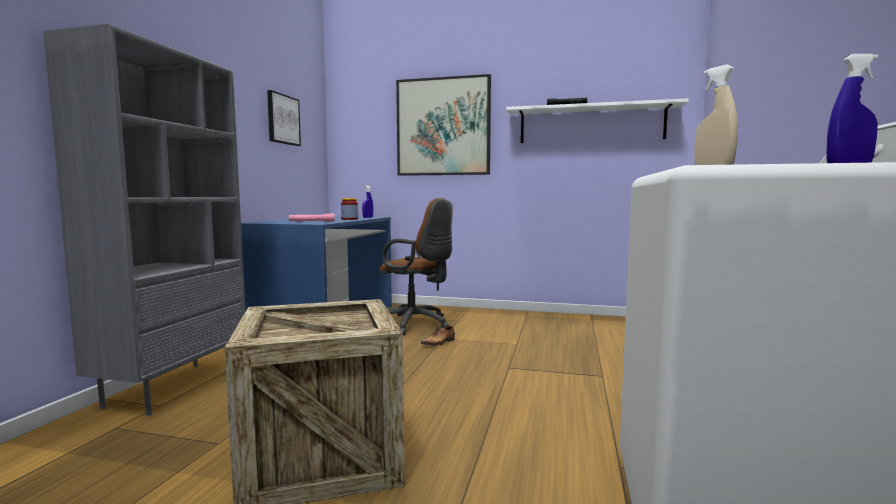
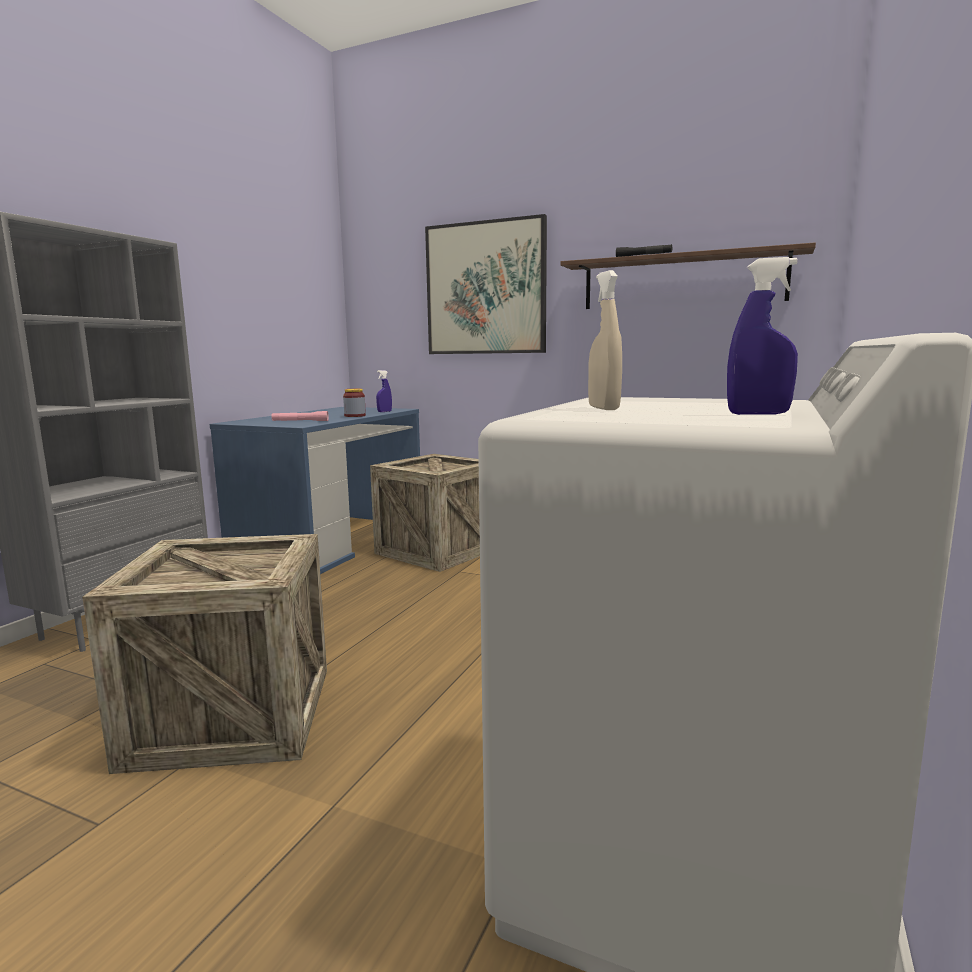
camera: 10 degrees right, 5 degrees up
(283, 119) = (276, 288): picture -> none
(416, 325) = (437, 550): brown office chair -> crate
(439, 343) = (451, 577): shoe -> none
(591, 124) = (682, 281): white shelf -> brown shelf

